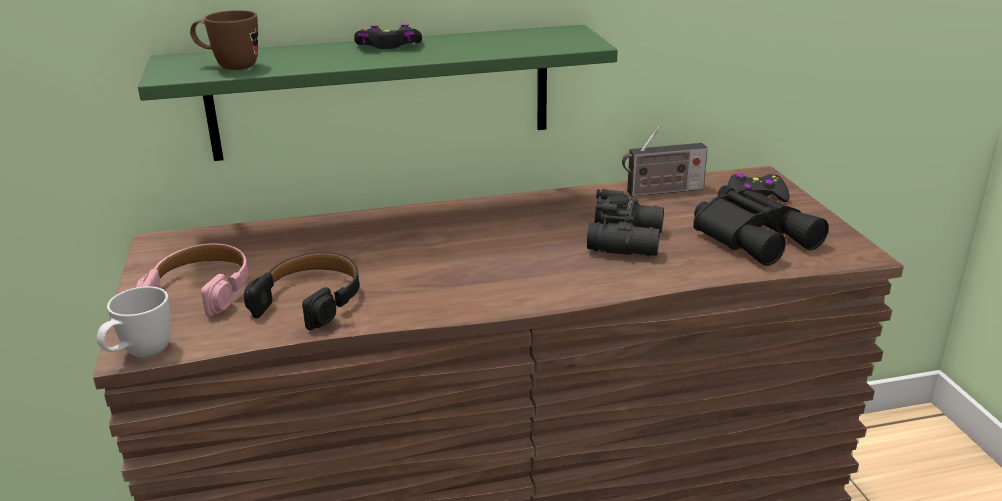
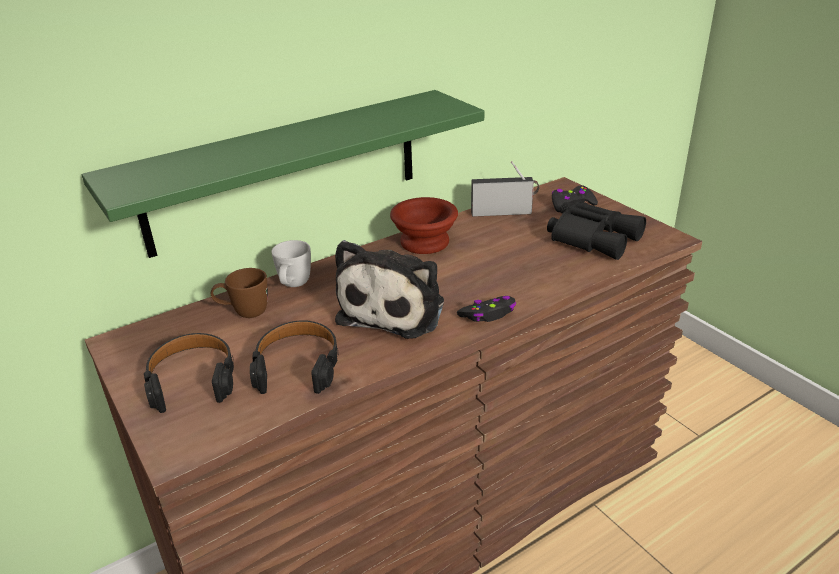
camera: 20 degrees left, 5 degrees up
(140, 355) = (183, 454): white mug -> white mug (293, 286)
(201, 290) = (192, 379): pink headphones -> black headphones
(229, 66) = (175, 175): brown mug -> brown mug (244, 313)
(388, 46) = (298, 133): black game controller -> black game controller (488, 314)
(455, 266) = (395, 309): none -> plush toy
(539, 206) = (422, 242): none -> brown bowl
(628, 240) = (508, 258): black binoculars -> none
(661, 191) = (504, 212): radio -> radio turned 150 degrees counterclockwise

